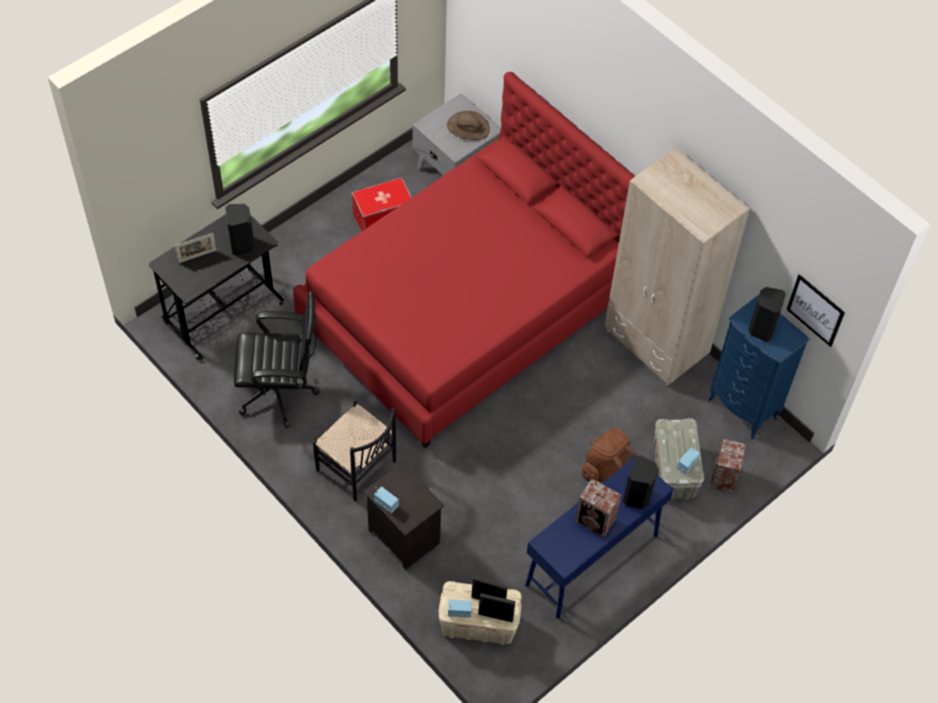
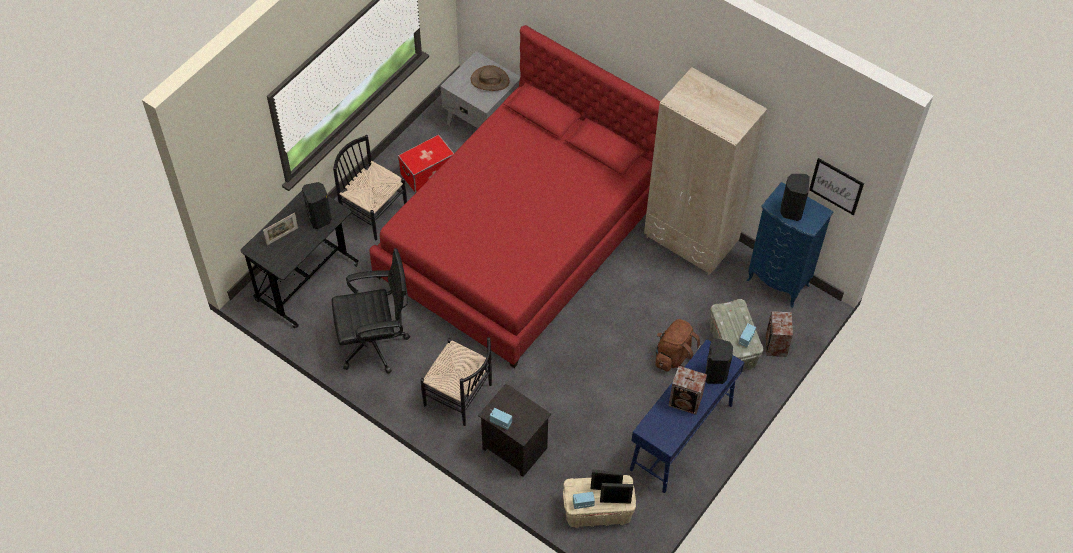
camera: 10 degrees left, 0 degrees up
(313, 249) = (372, 212): none -> black chair

